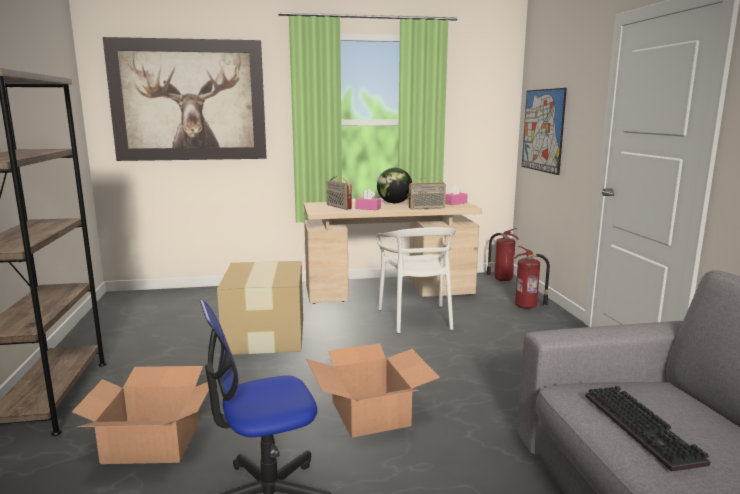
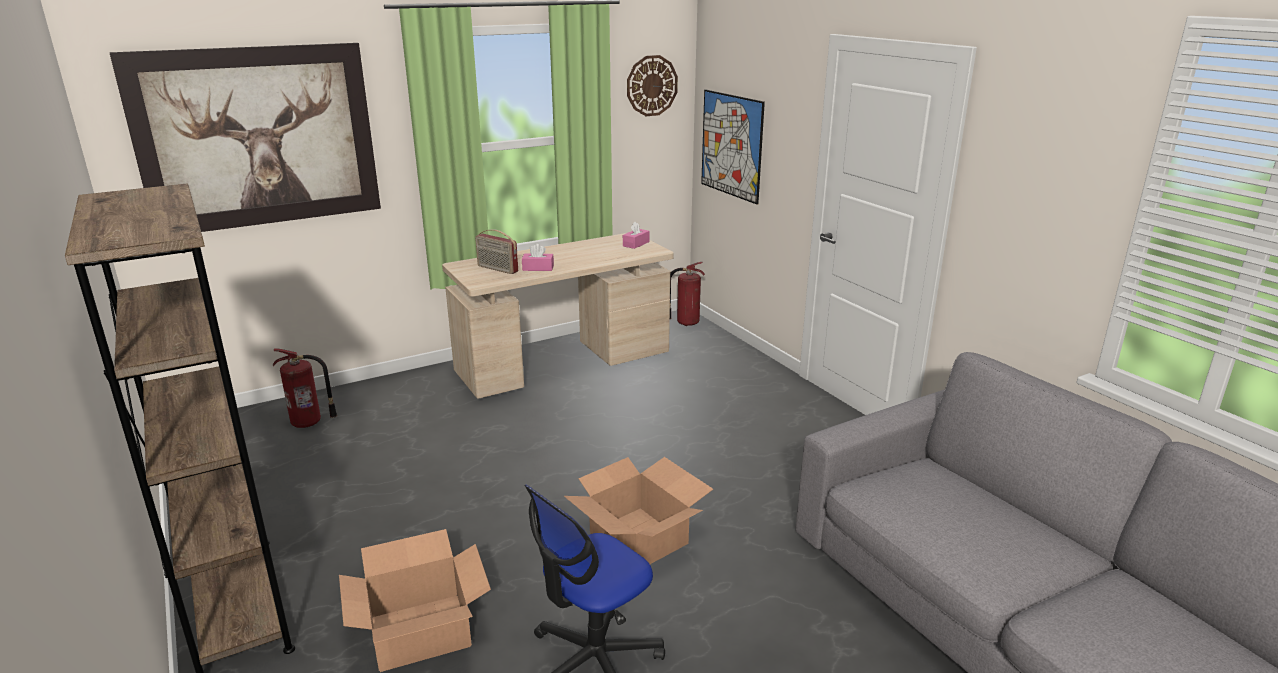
camera: 20 degrees left, 10 degrees up
(266, 334) = (451, 455): cardboard box -> none
(394, 203) = (561, 252): globe -> none
(416, 318) = (618, 399): white chair -> none
(427, 208) = (610, 259): radio -> none
(484, 87) = (652, 85): none -> wall clock
(527, 306) = (732, 361): fire extinguisher -> fire extinguisher (309, 423)
(644, 429) = (937, 520): keyboard -> none

